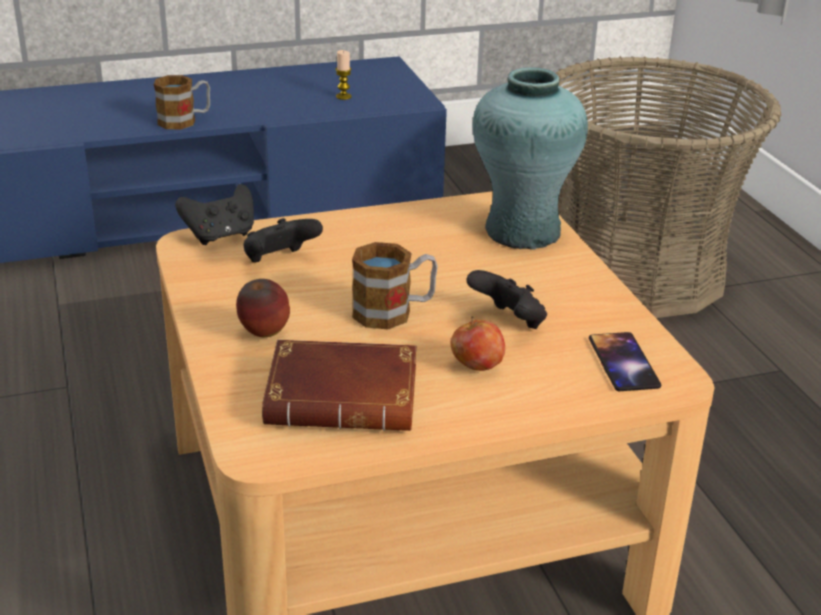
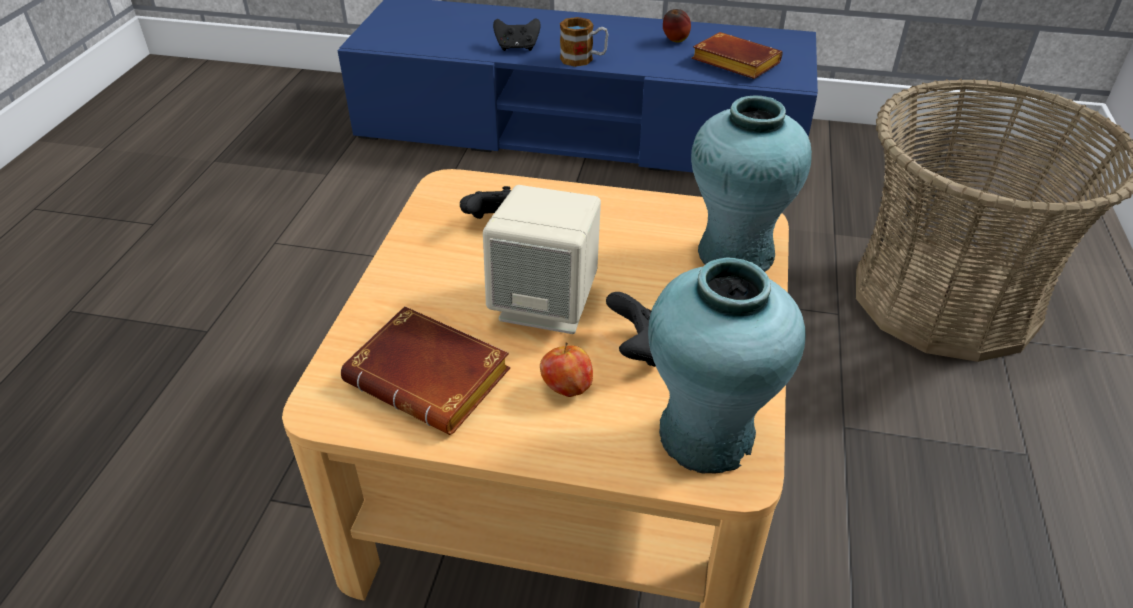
camera: 30 degrees right, 10 degrees up
(220, 236) = (475, 184): black game controller -> black game controller (517, 48)
(264, 335) = (424, 292): apple -> apple (675, 41)
(343, 96) = (732, 63): candle -> brown book
(394, 312) = (546, 305): mug -> beige speaker
(623, 362) = (706, 435): phone -> turquoise vase

